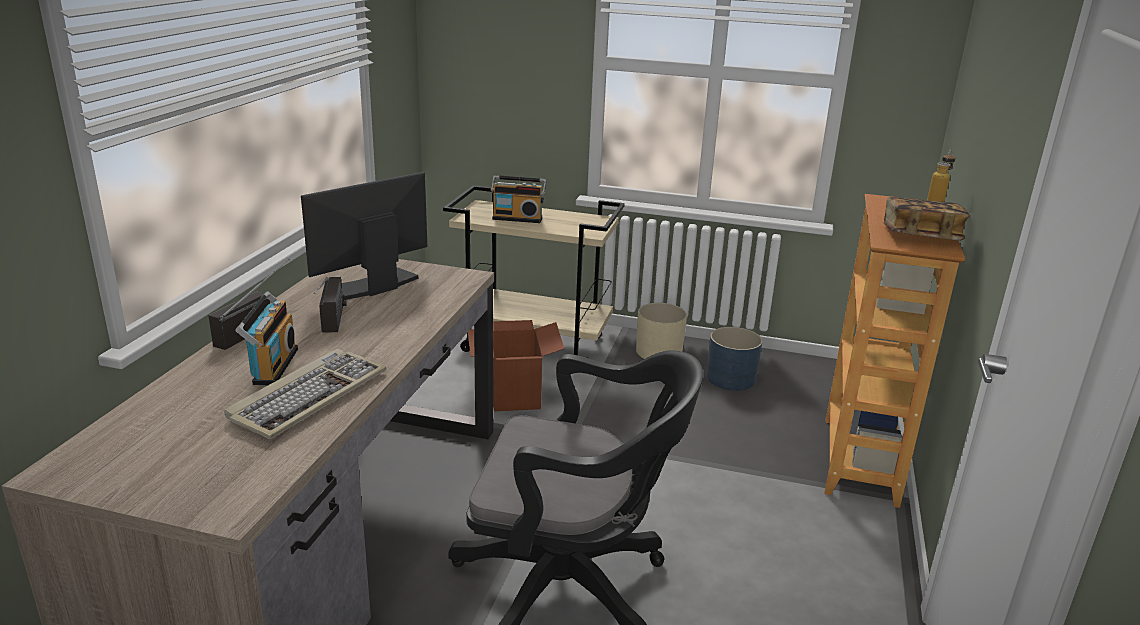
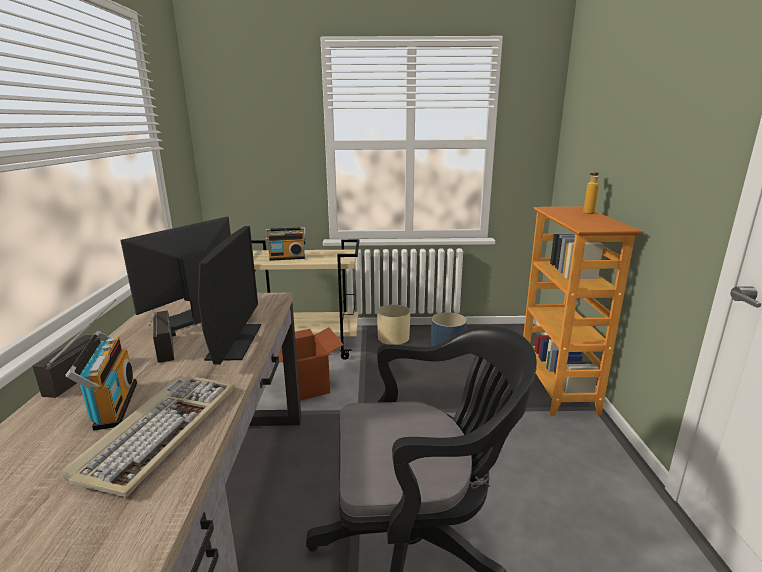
camera: 15 degrees left, 5 degrees down
(404, 322) = (235, 341): none -> monitor
(920, 236) = (598, 223): book -> none

